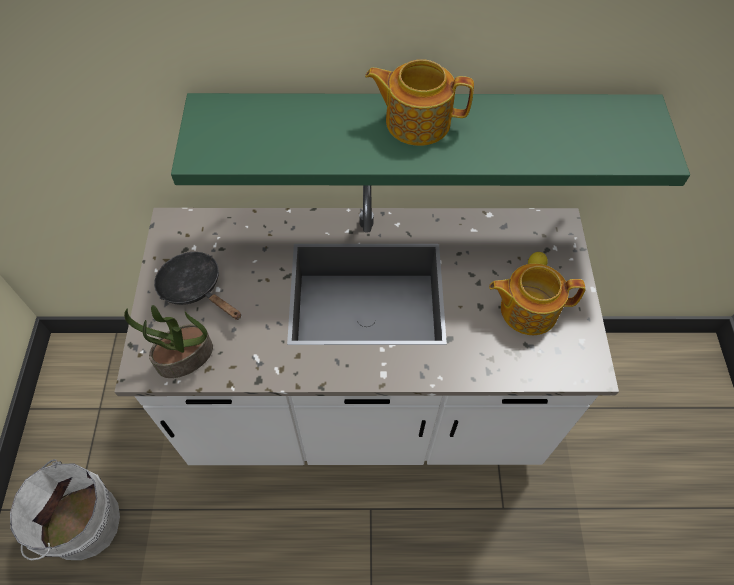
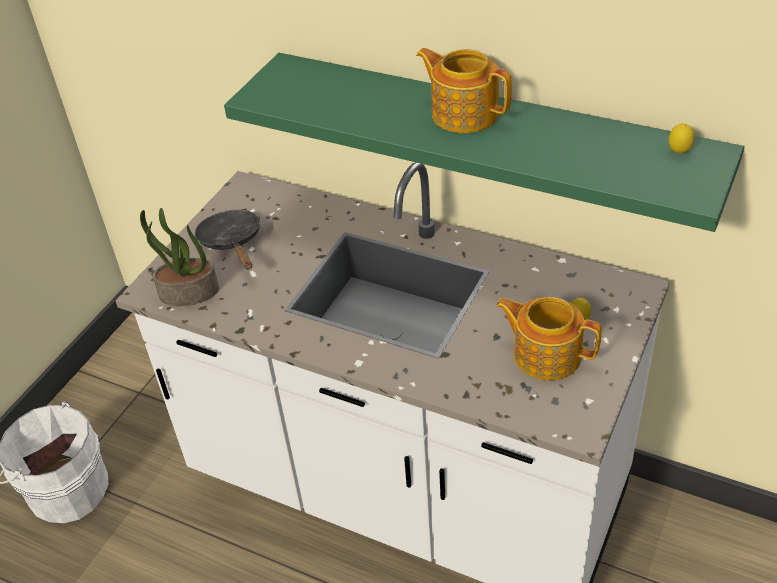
camera: 30 degrees right, 15 degrees down
(620, 116) = (678, 153): none -> lemon

